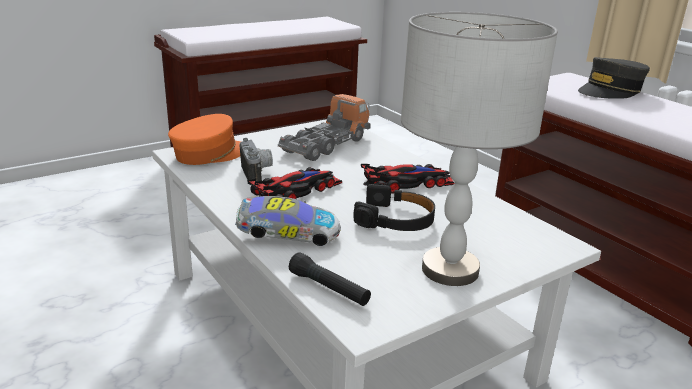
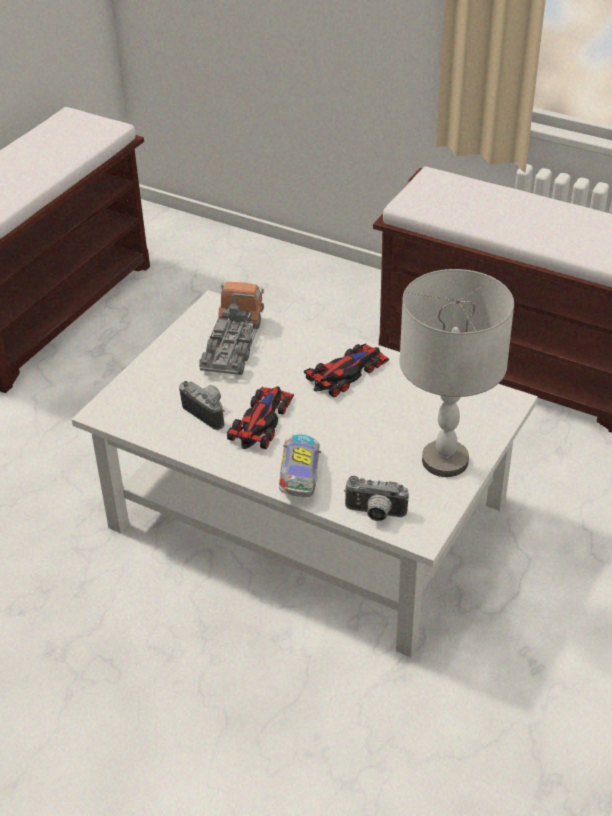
camera: 25 degrees left, 15 degrees up
(210, 154) = (135, 401): orange cap -> none
(286, 236) = (300, 477): toy car -> toy car turned 60 degrees counterclockwise
(329, 289) = (374, 514): black flashlight -> camera
(395, 219) = (370, 423): black headphones -> none
(610, 91) = (479, 196): grey cap -> none

